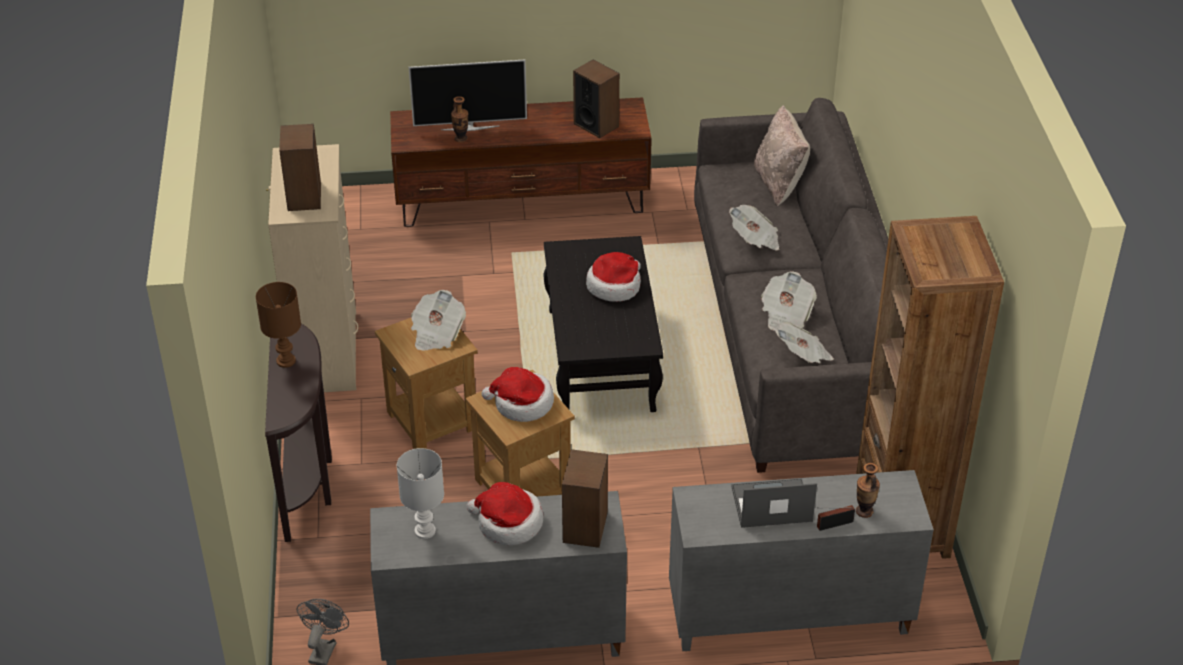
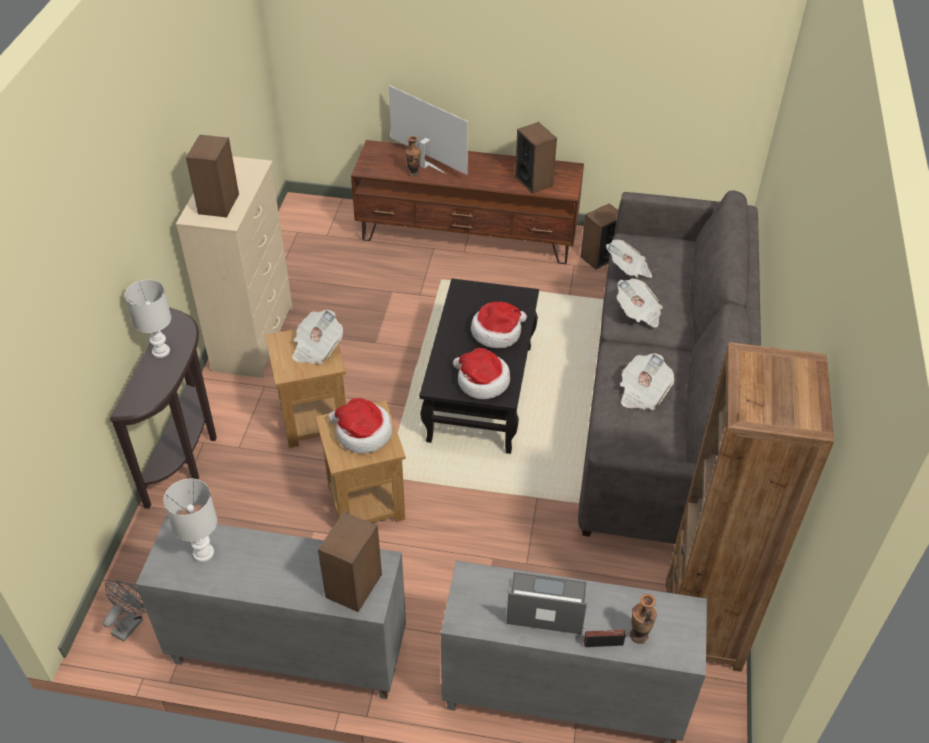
camera: 15 degrees right, 5 degrees up
(286, 361) = (161, 352): brown table lamp -> white table lamp
(470, 127) = (425, 165): television -> television turned 150 degrees counterclockwise
(508, 523) = (283, 563): hat -> hat (481, 381)
(676, 199) = (599, 257): none -> speaker
(779, 183) = (680, 263): beige pillow -> none
(803, 355) = (645, 438): newspaper -> newspaper (628, 270)

